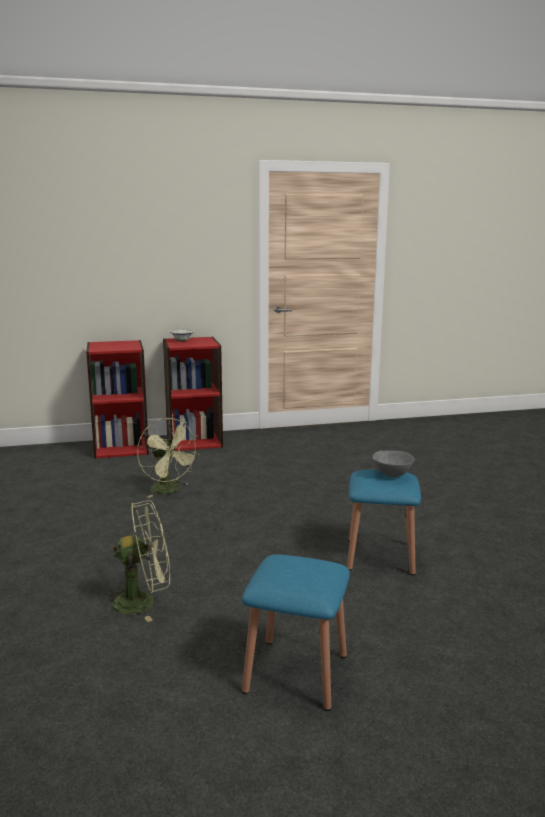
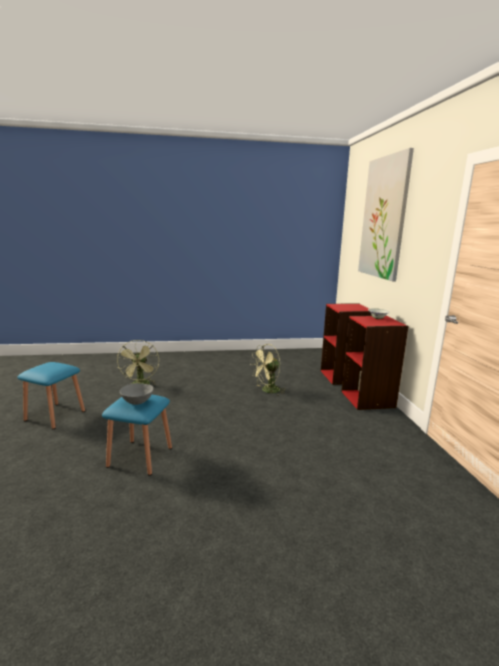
camera: 95 degrees right, 0 degrees up
(113, 216) = (383, 218): none -> picture

